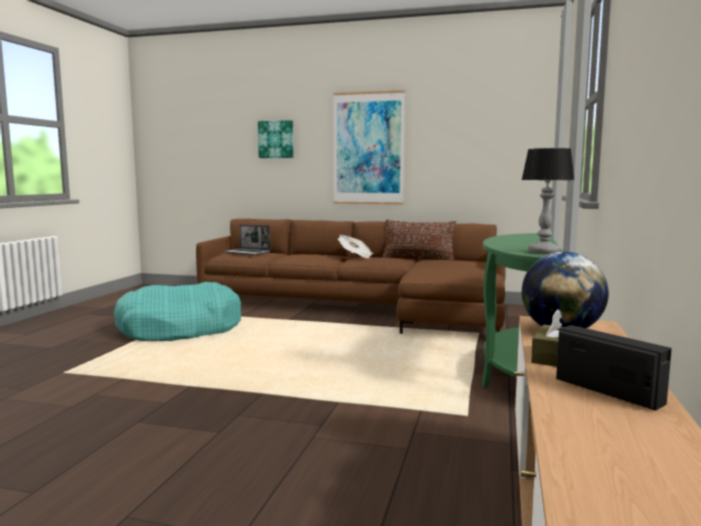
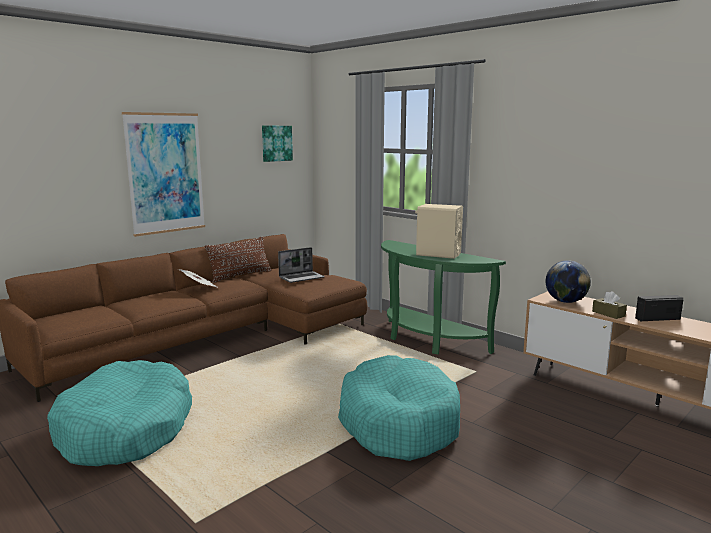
camera: 60 degrees left, 5 degrees up
(248, 253) = (76, 316): laptop -> laptop (302, 277)
(273, 401) = (398, 422): none -> turquoise dog bed
(276, 139) = (50, 167): picture -> picture (276, 143)
(522, 244) = (438, 254): none -> beige speaker
(544, 252) = (477, 258): table lamp -> none

